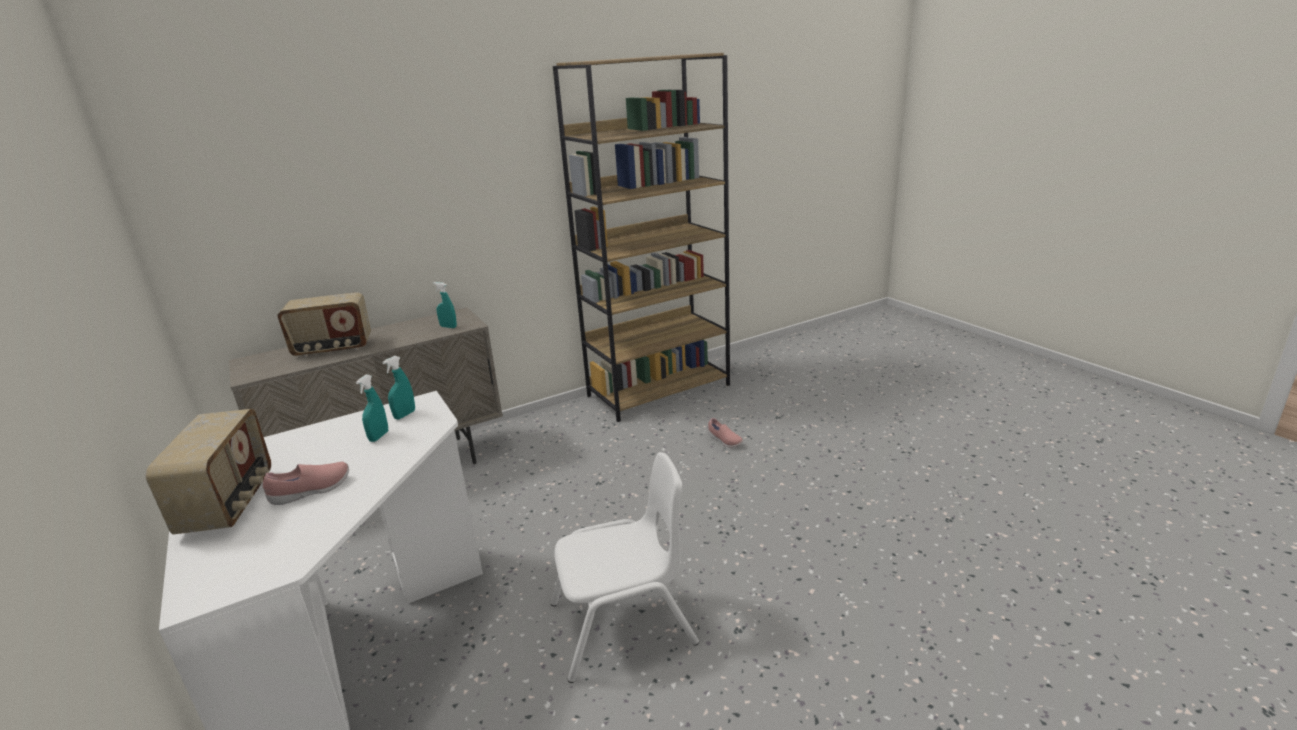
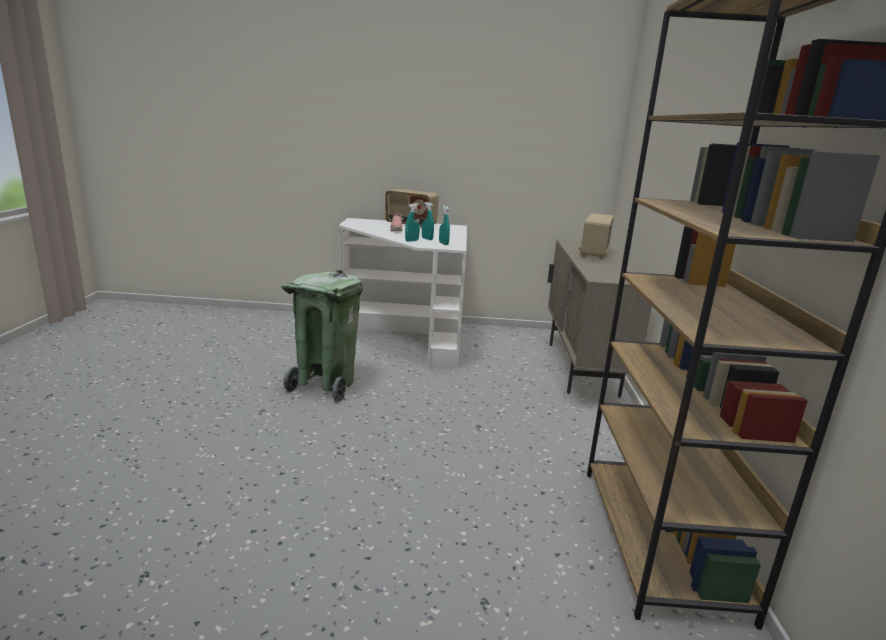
camera: 120 degrees right, 5 degrees down
(448, 327) = (601, 274): turquoise spray bottle -> turquoise spray bottle (412, 241)
(623, 625) = (325, 385): white chair -> green trash can
(724, 441) = (472, 520): pink shoe -> none

